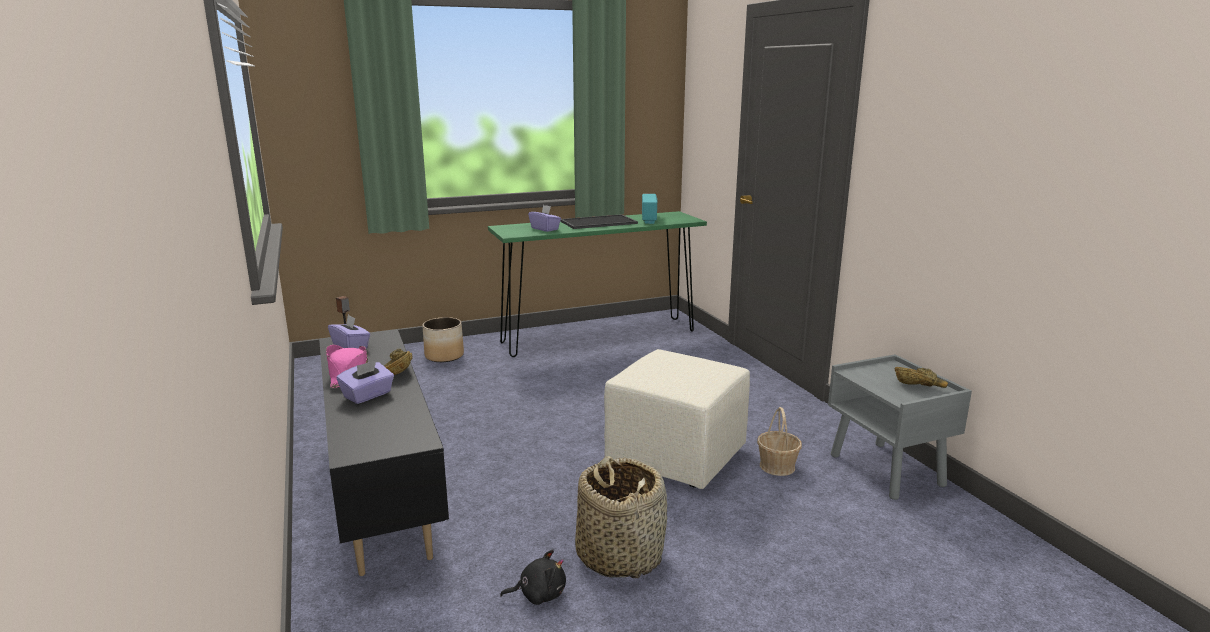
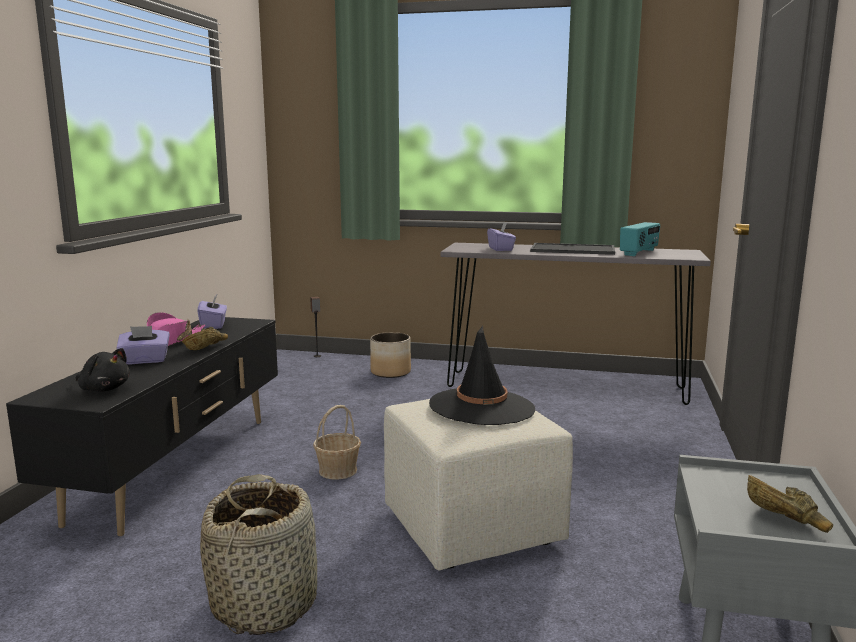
camera: 35 degrees right, 5 degrees down
(539, 594) = (144, 606): black plush toy -> black plush toy (104, 389)
(599, 337) = (564, 387): green console table -> grey console table
(678, 365) = (481, 407): none -> black hat
(777, 466) = (581, 583): basket -> basket (338, 470)

